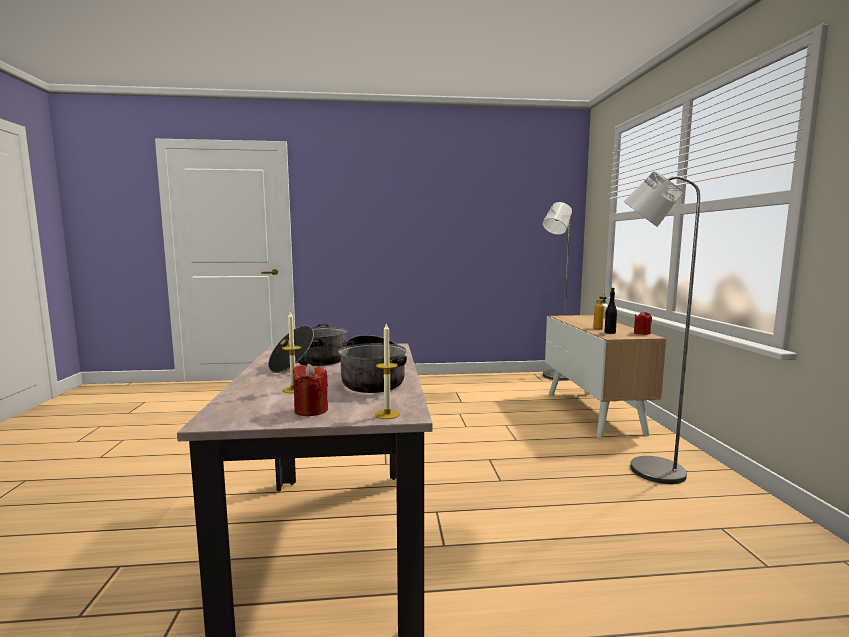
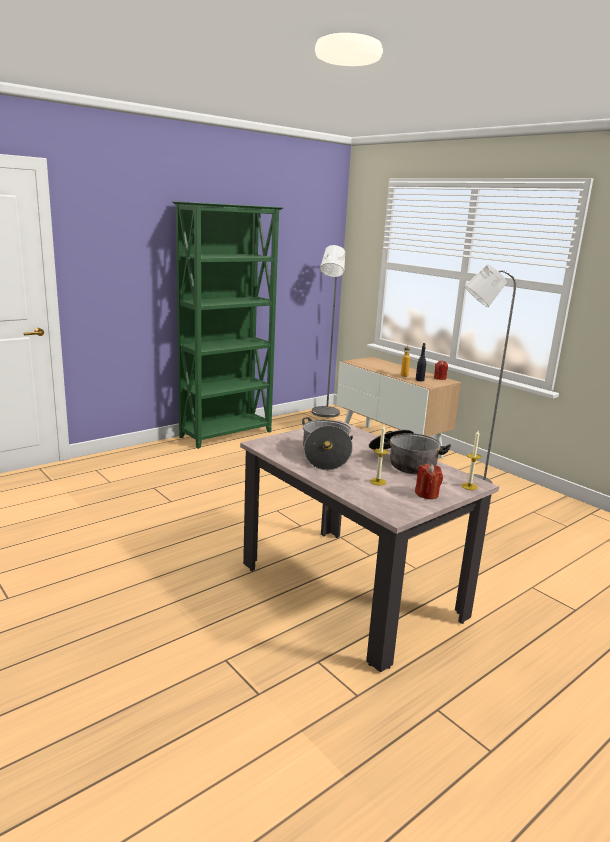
camera: 35 degrees left, 10 degrees up
(437, 380) = (227, 434): none -> green bookcase

